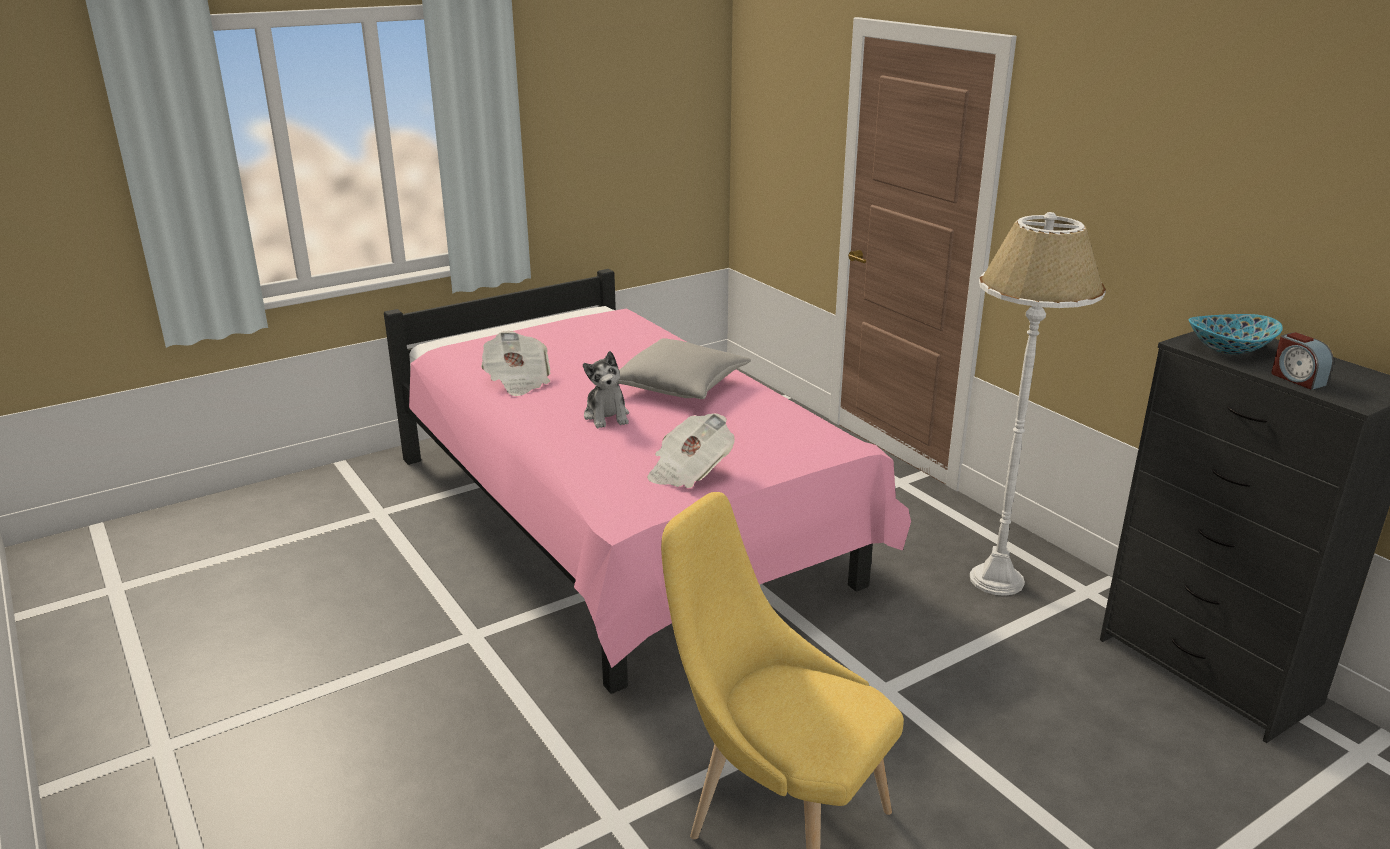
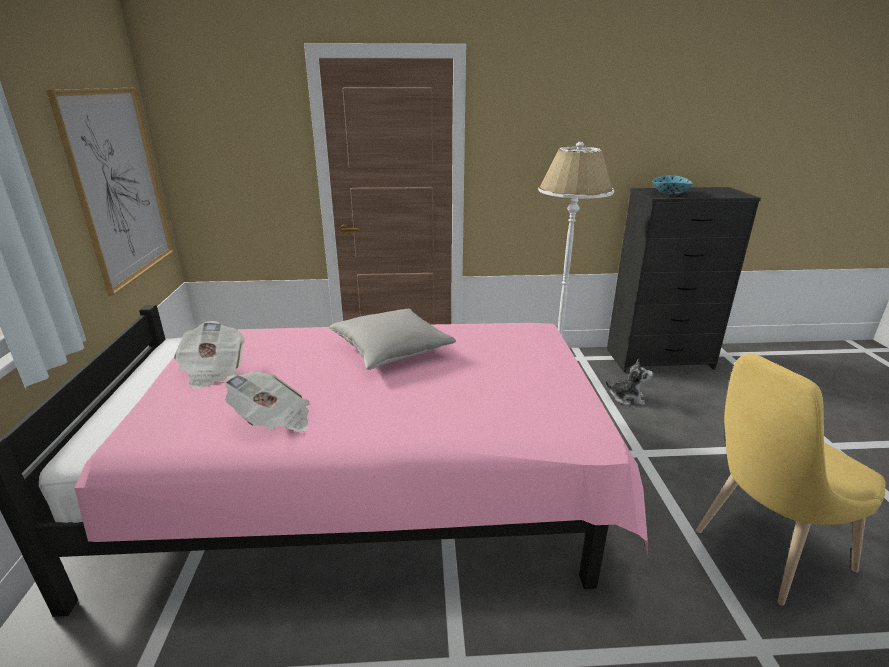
camera: 60 degrees left, 0 degrees up
(607, 416) = (408, 394): plush toy -> plush toy (627, 398)
(651, 150) = (119, 186): none -> picture
(689, 472) = (542, 388): newspaper -> newspaper (212, 370)
(1297, 379) = (714, 195): alarm clock -> none

